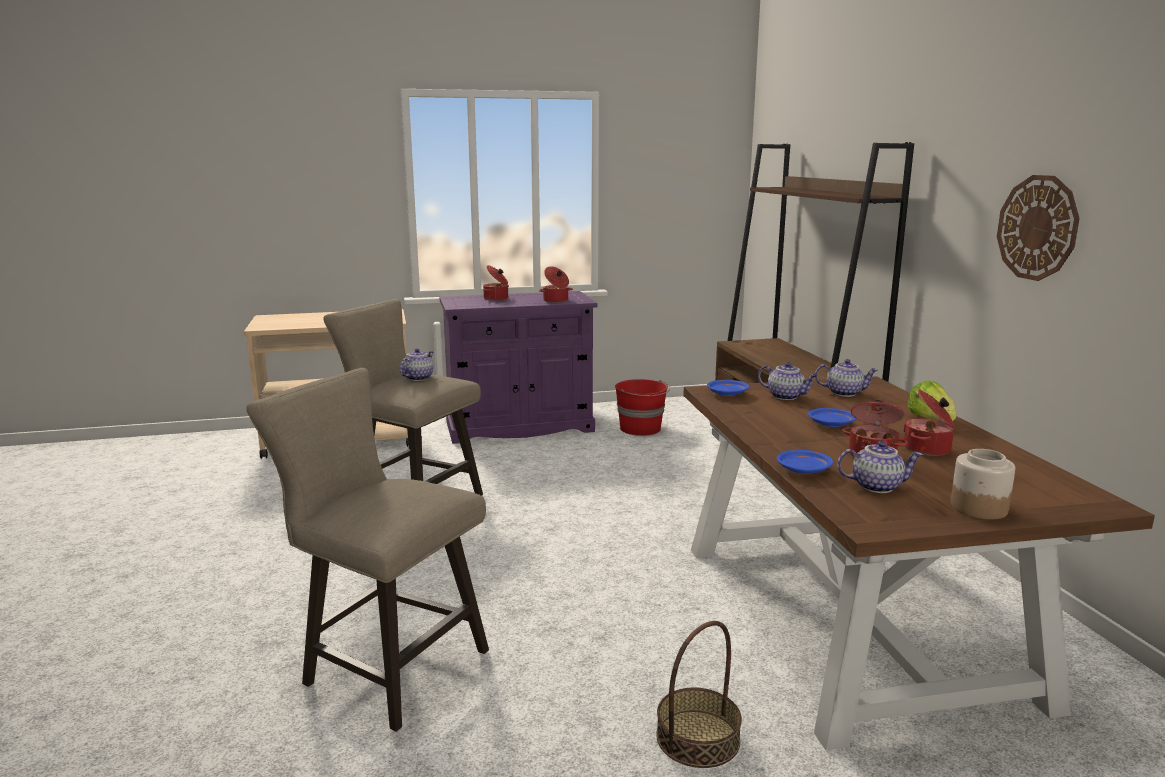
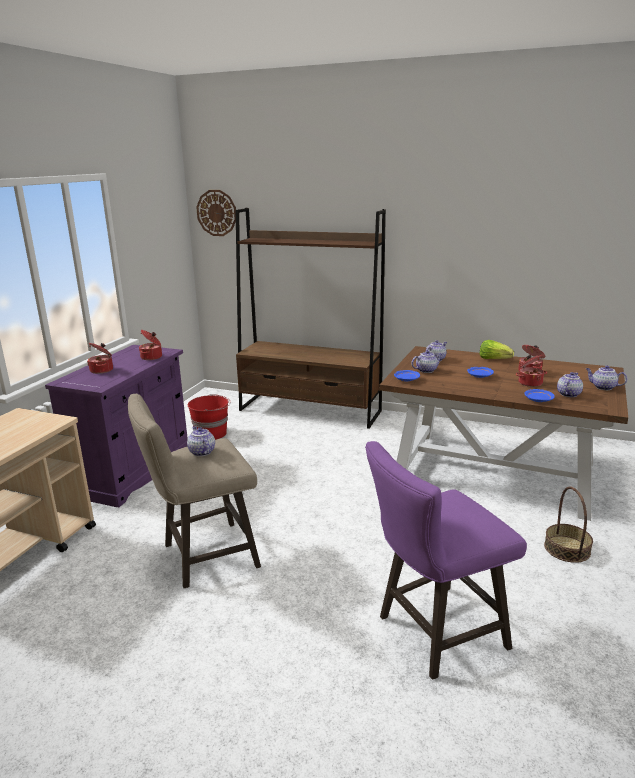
camera: 55 degrees left, 5 degrees up
(385, 665) = (434, 634): beige stool -> purple stool
(978, 508) = (603, 387): jar -> teapot
(1037, 228) = (484, 252): wall clock -> wall clock (216, 213)

